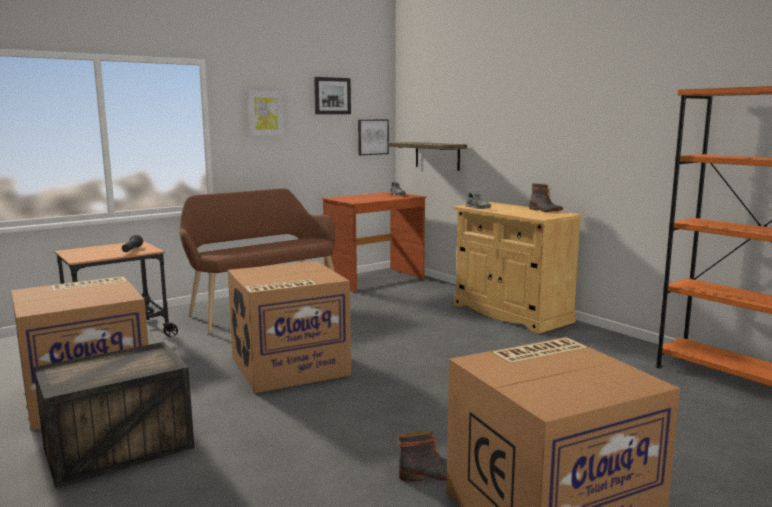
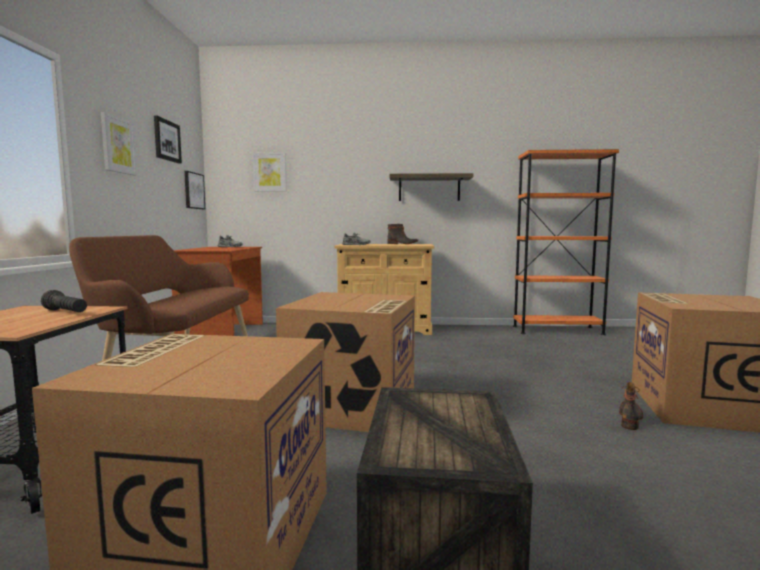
camera: 50 degrees left, 5 degrees down
(437, 156) = (268, 209): shelf -> shelf (429, 188)
(440, 115) = (270, 172): none -> picture

